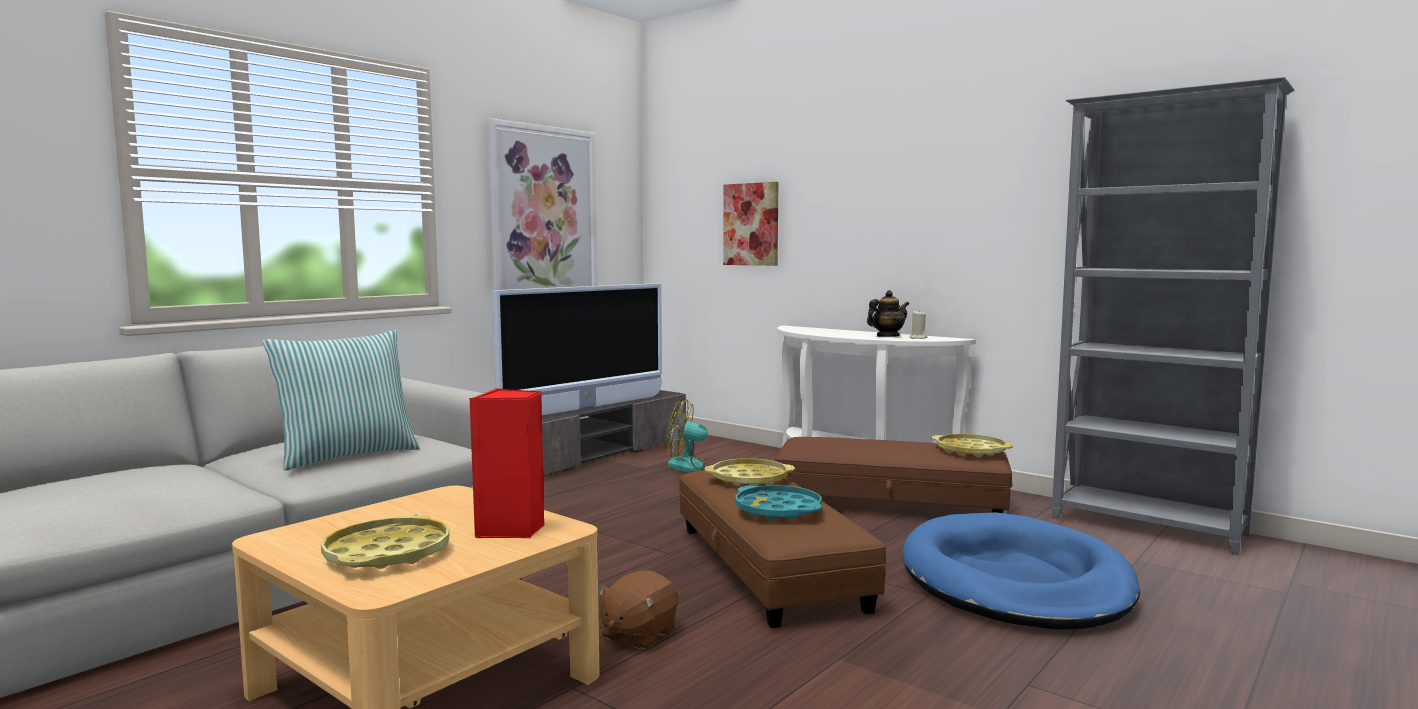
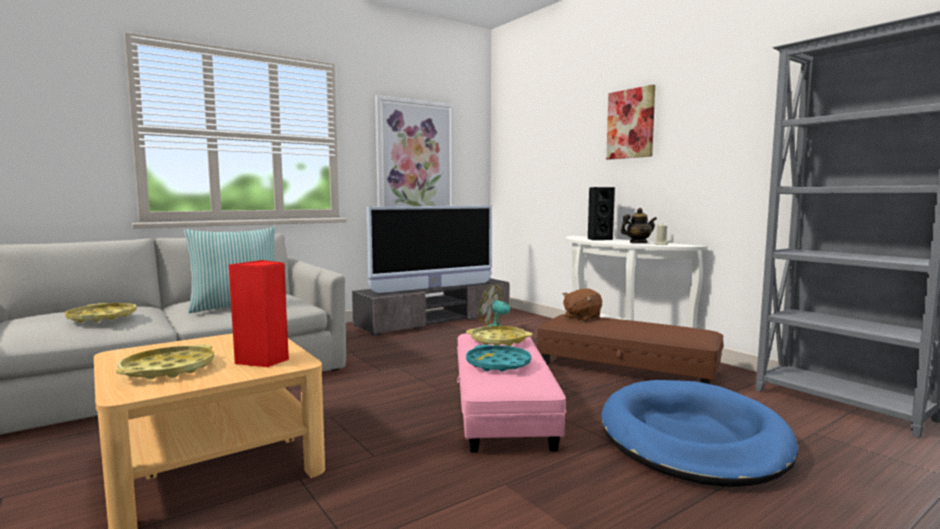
camera: 15 degrees right, 0 degrees up
(638, 634) = (373, 445): brown plush toy -> brown plush toy (581, 318)
(751, 224) = (555, 163): picture -> picture (630, 124)
(768, 567) = (501, 406): brown ottoman -> pink ottoman
(828, 331) = (598, 239): none -> black speaker
(971, 451) = (689, 332): yellow tray -> yellow tray (102, 317)

